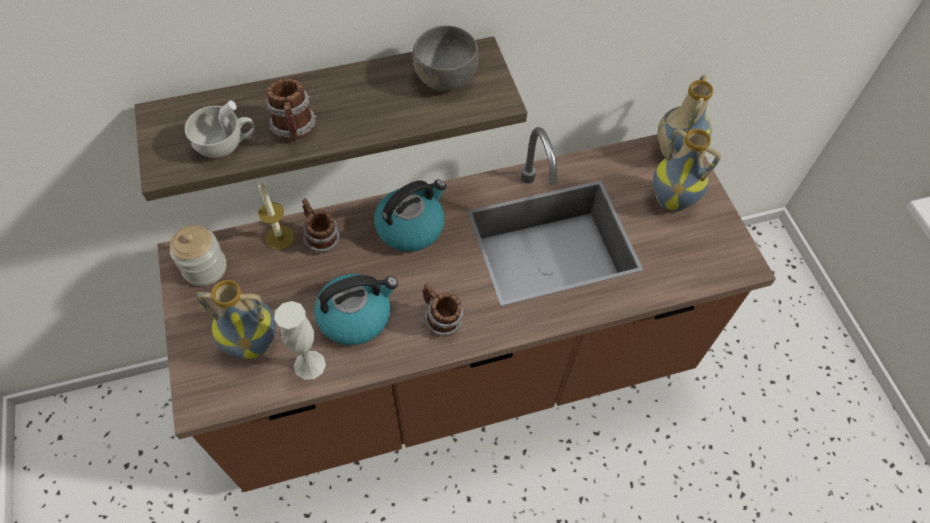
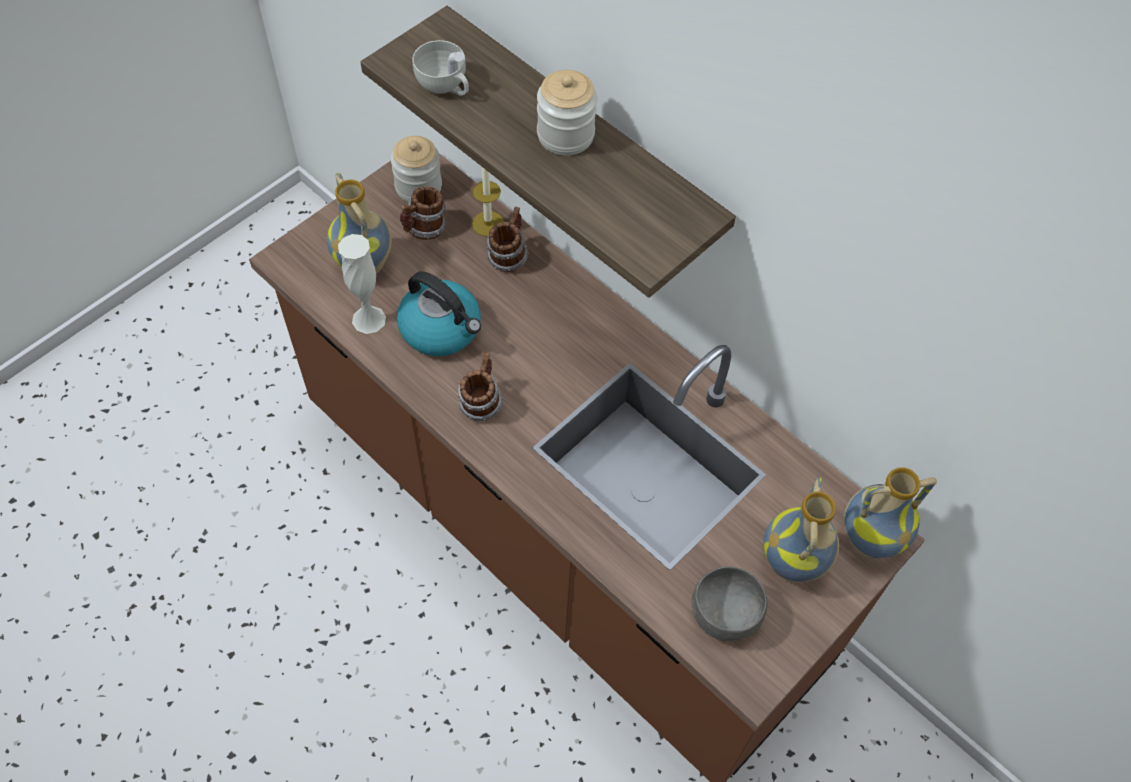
camera: 60 degrees right, 0 degrees up
(295, 130) = (495, 123): mug -> mug (424, 230)
(344, 92) = (565, 135): none -> jar
(411, 227) = (574, 323): kettle -> none
(445, 77) = (644, 201): grey bowl -> grey bowl (723, 614)

